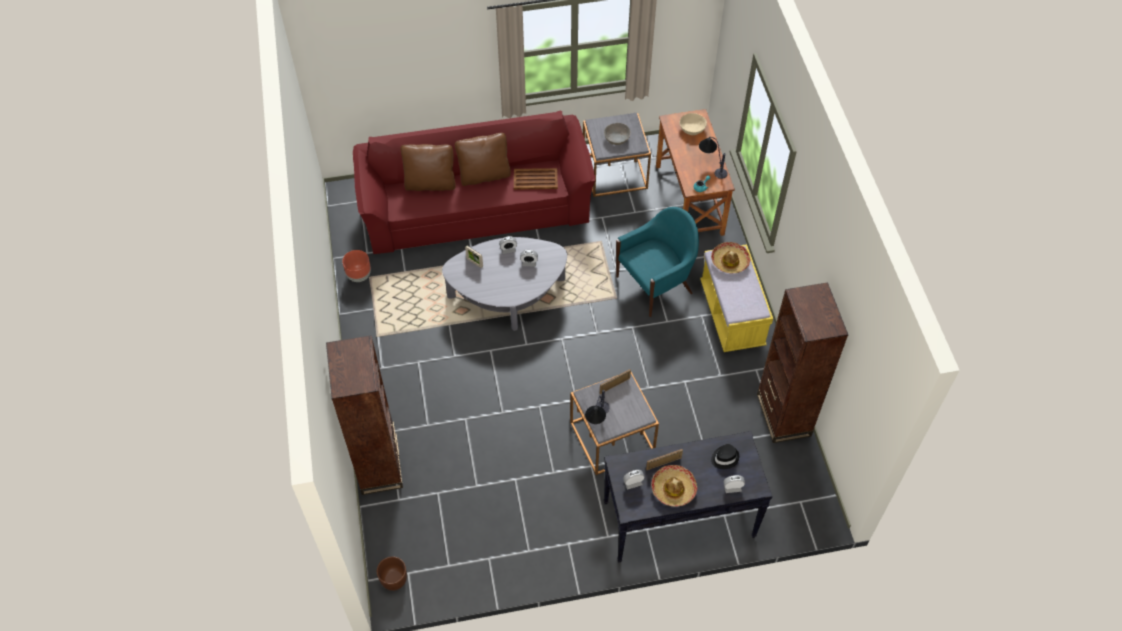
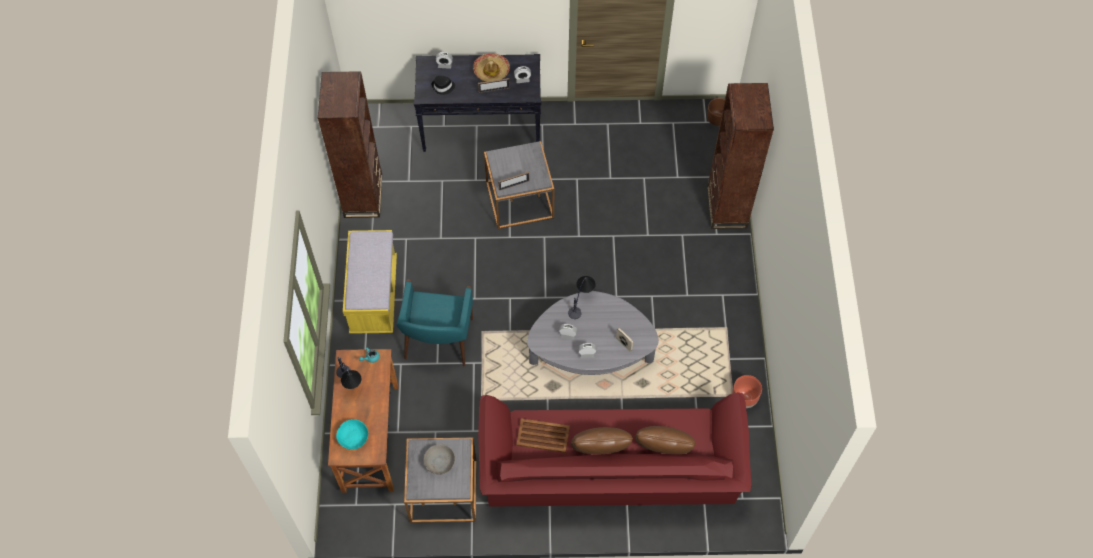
camera: 170 degrees left, 5 degrees up
(597, 420) = (536, 158): table lamp -> table lamp (581, 302)
(655, 284) = (438, 340): turquoise armchair -> turquoise armchair turned 60 degrees counterclockwise
(692, 128) = (353, 438): beige bowl -> turquoise bowl
(729, 261) = (367, 290): hat -> none

